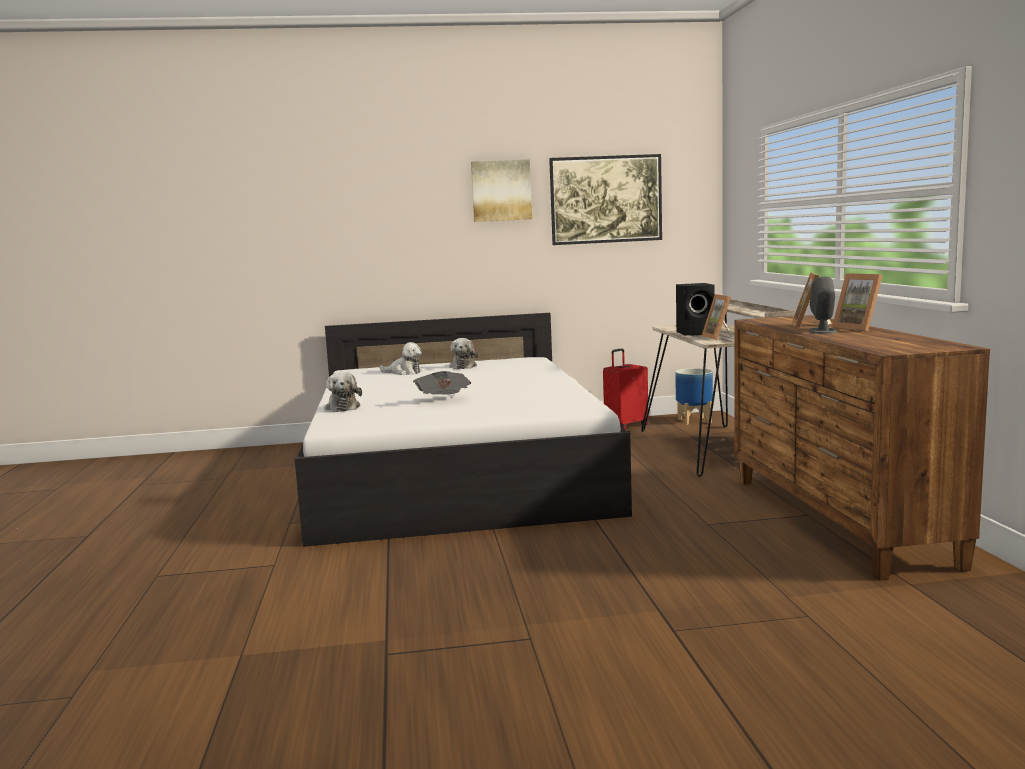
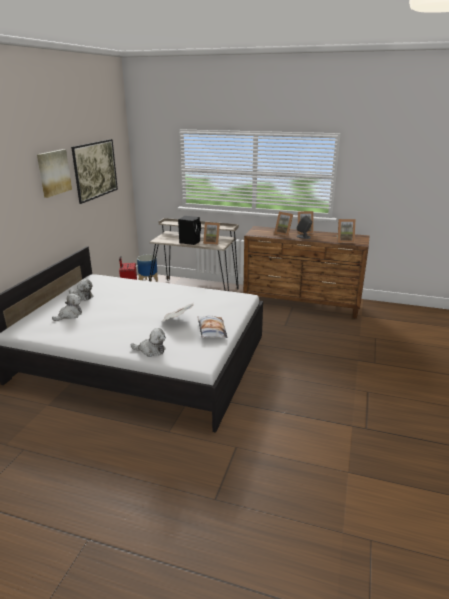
camera: 65 degrees left, 15 degrees up
(433, 415) = (211, 330): none -> pillow
(874, 344) = (344, 241): none -> picture frame

